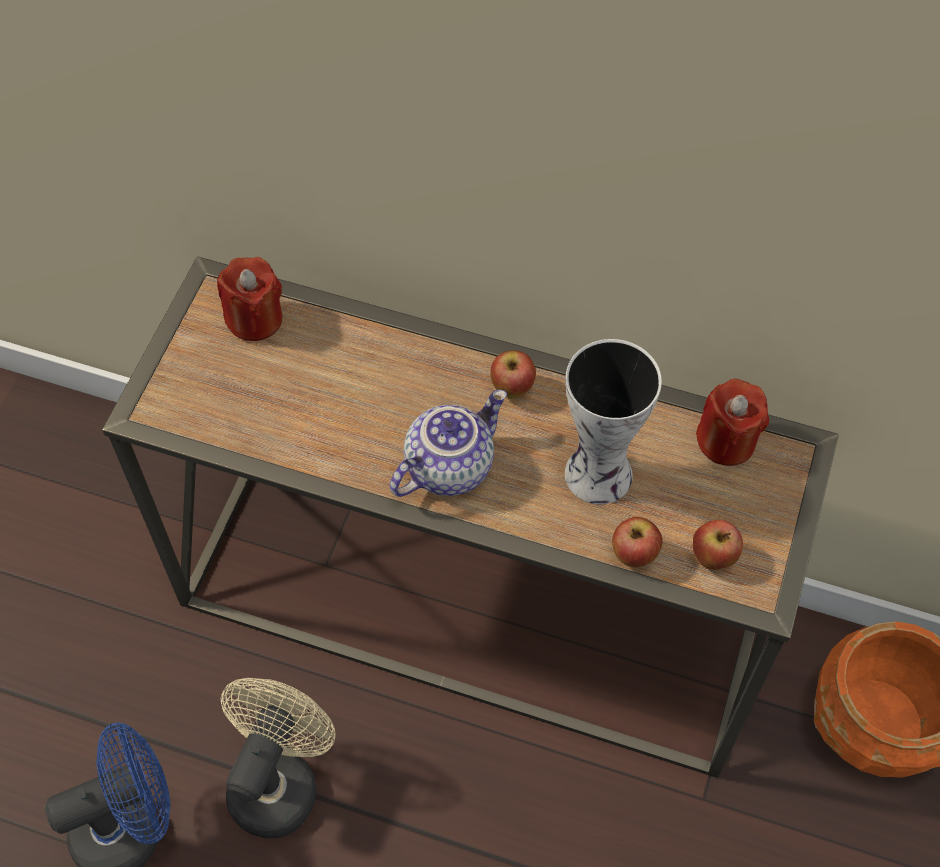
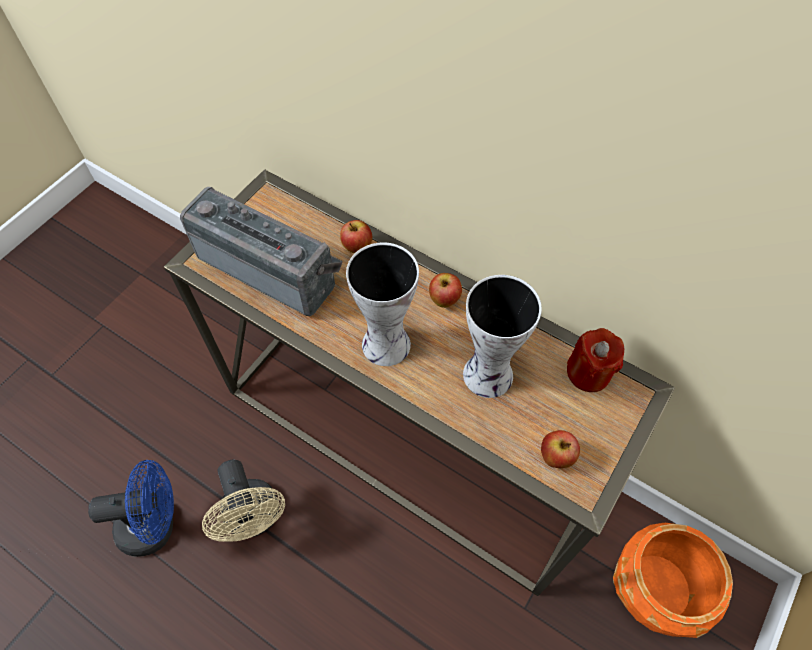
camera: 15 degrees right, 0 degrees up
(255, 319) = (287, 216): red candle -> none
(258, 396) = (271, 267): none -> radio
(279, 779) = (254, 519): beige fan -> beige fan turned 120 degrees clockwise
(448, 465) = (383, 343): teapot -> vase
(633, 555) = (496, 441): apple -> apple (357, 248)

